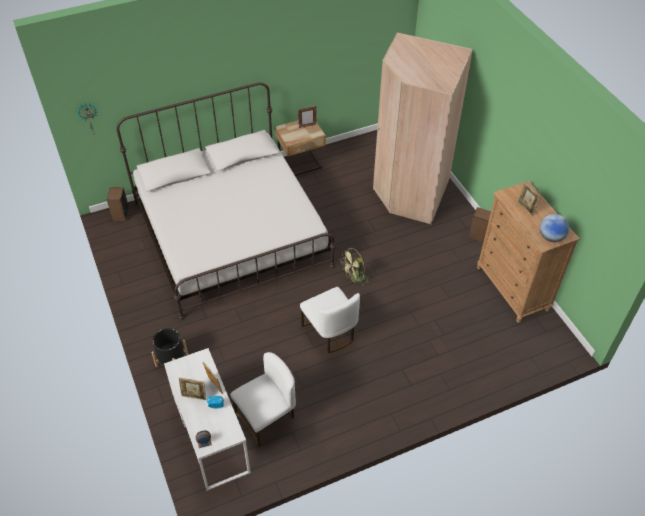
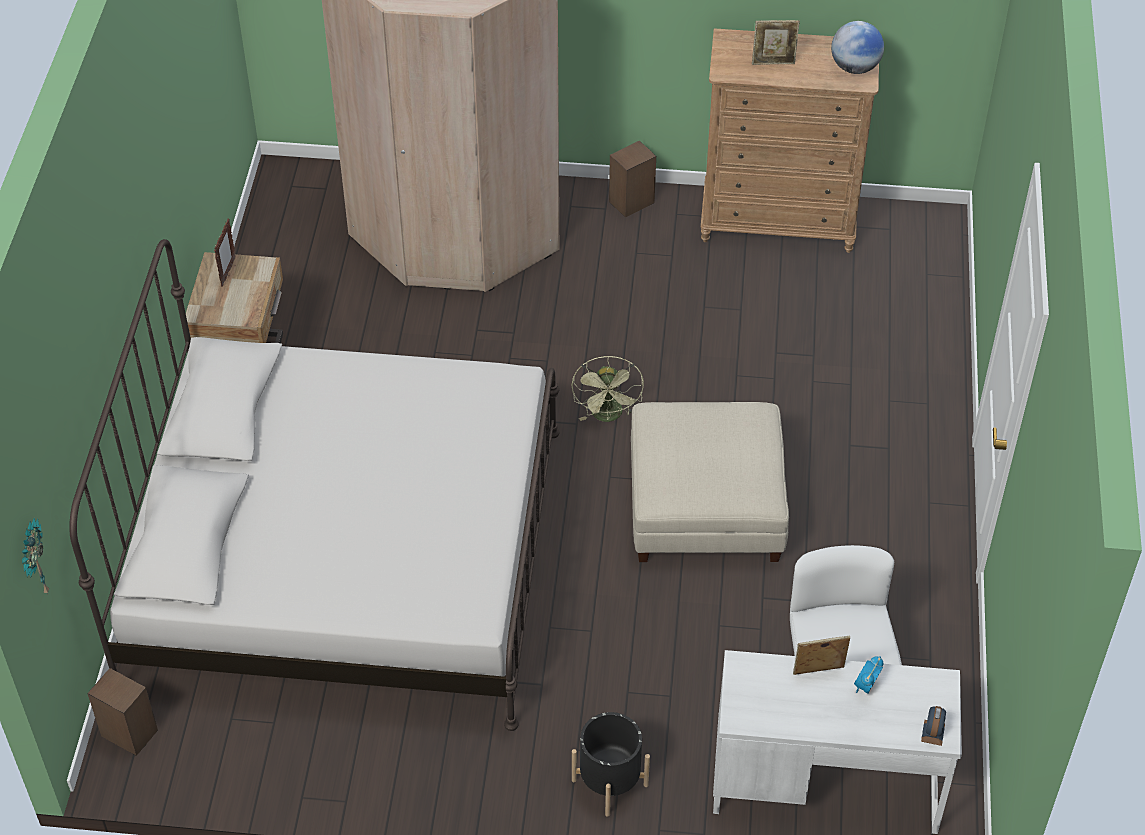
camera: 60 degrees left, 0 degrees up
(194, 396) = (826, 712): picture frame -> none
(330, 332) = (706, 507): white chair -> beige ottoman

